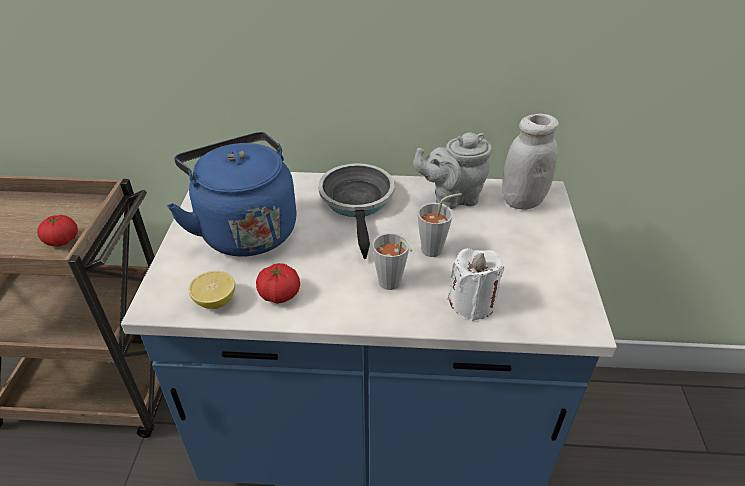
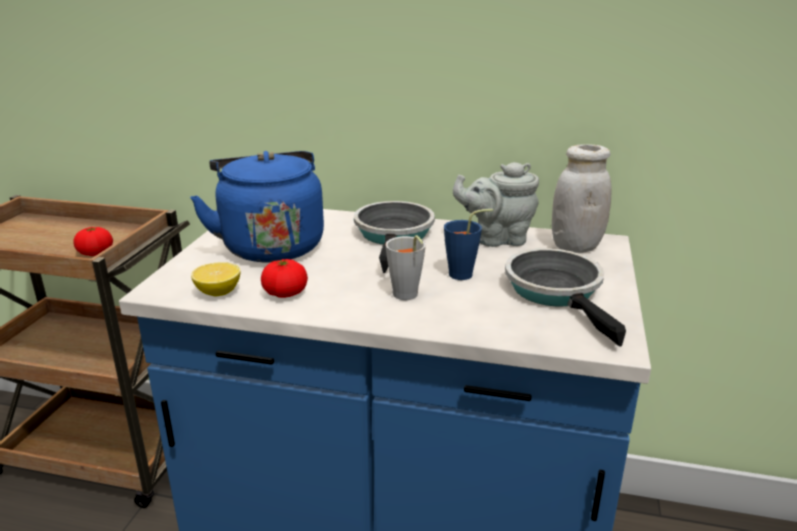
camera: 10 degrees right, 15 degrees down
(436, 249) = (466, 274): grey cup -> blue cup
(472, 303) = (491, 317): white candle -> none
(520, 263) = (557, 292): none -> frying pan

